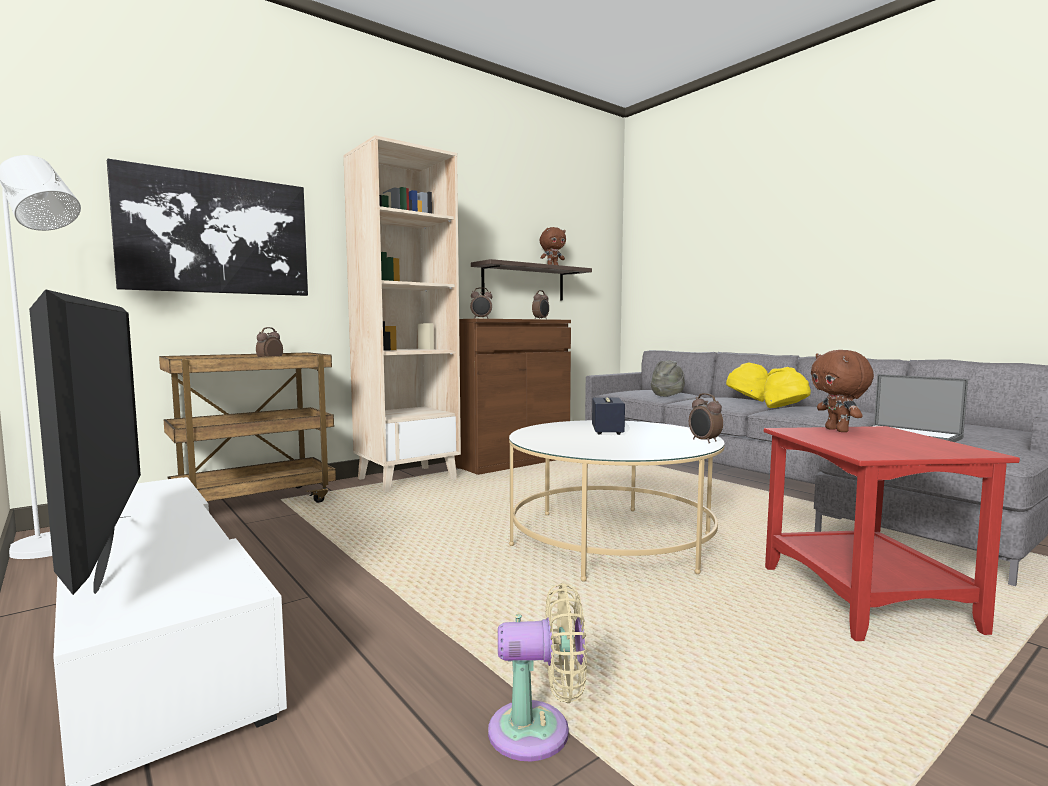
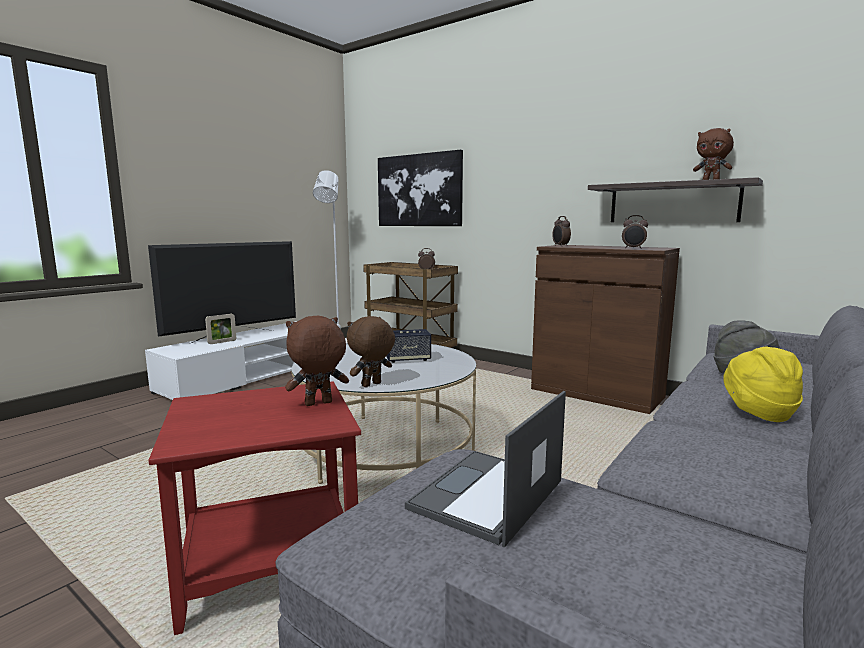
camera: 75 degrees right, 5 degrees up
(161, 557) = (222, 342): none -> picture frame
(407, 478) = (496, 373): beige bookcase -> none
(538, 731) = (145, 446): beige fan -> none
(704, 441) = (372, 385): alarm clock -> brown plush toy
(785, 409) = (688, 432): yellow hat -> none

